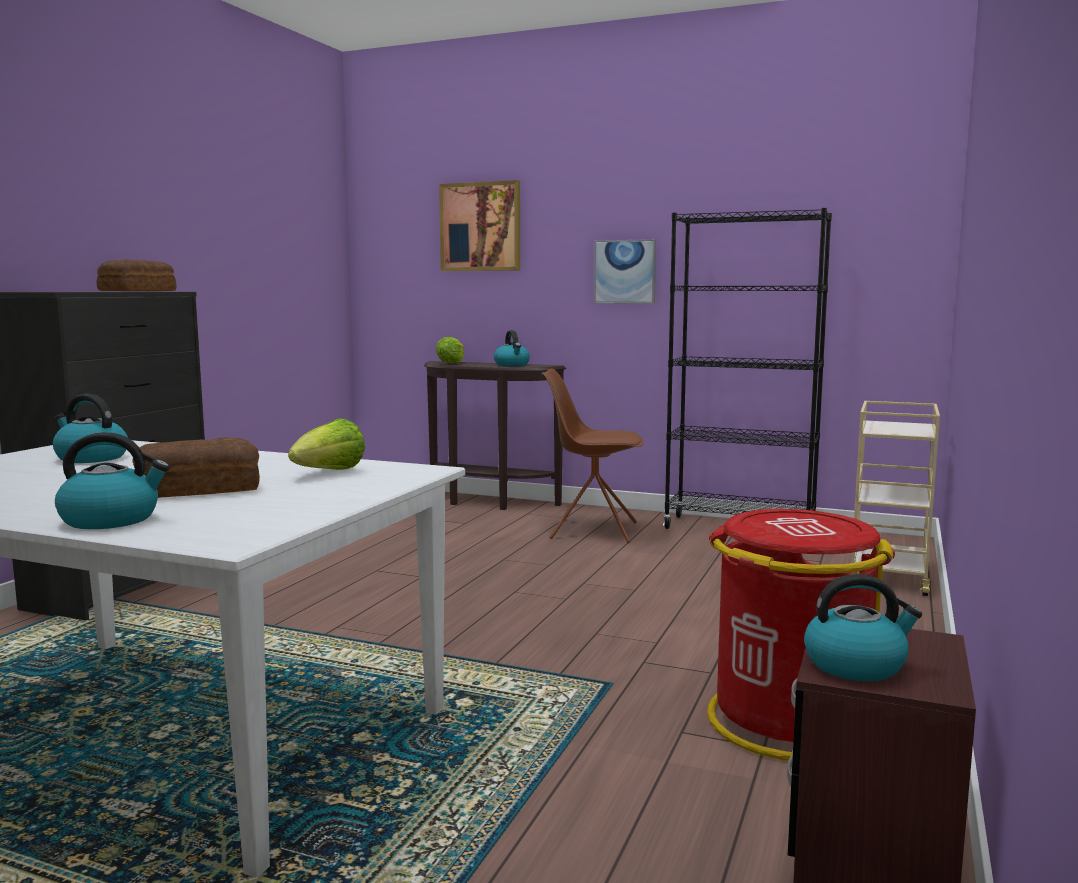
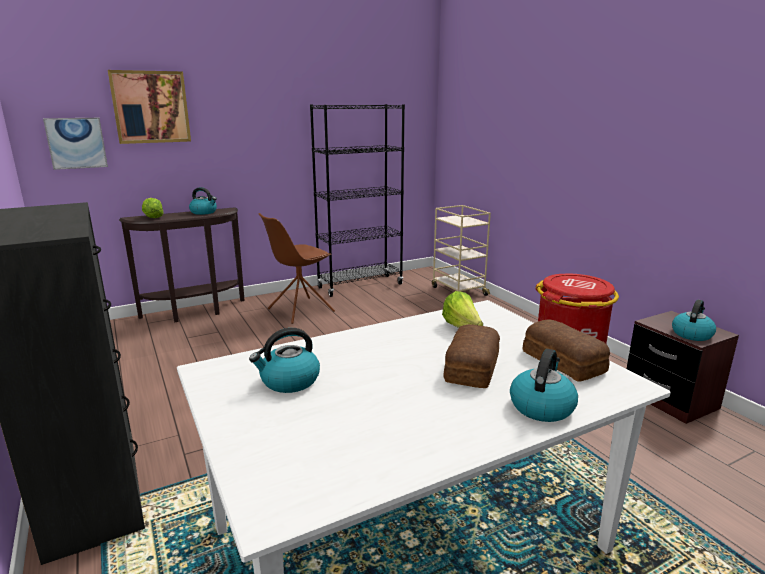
camera: 50 degrees left, 10 degrees up
(140, 291) = (47, 211): bread -> bread (563, 361)
(625, 272) = (269, 140): picture -> picture (76, 143)

